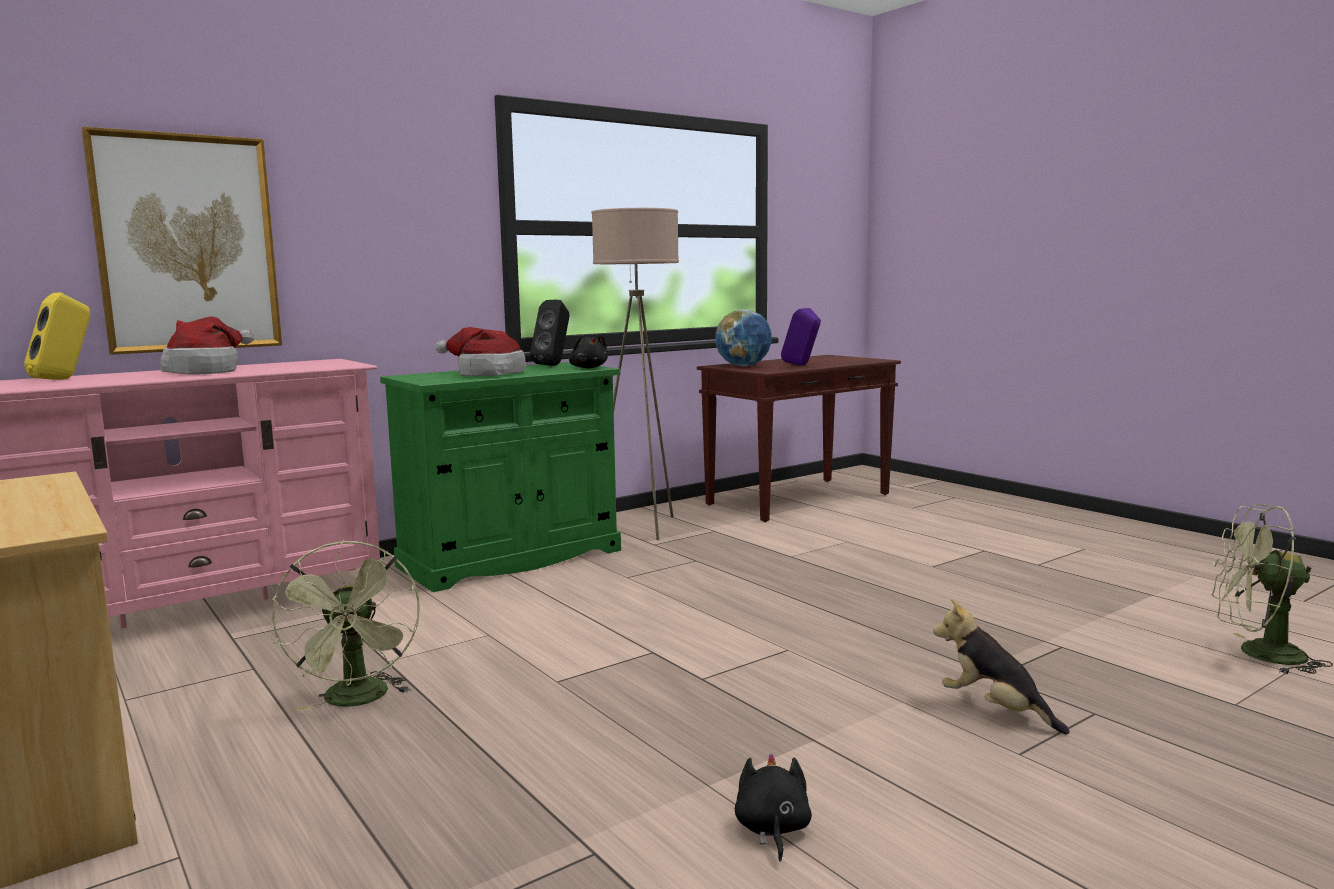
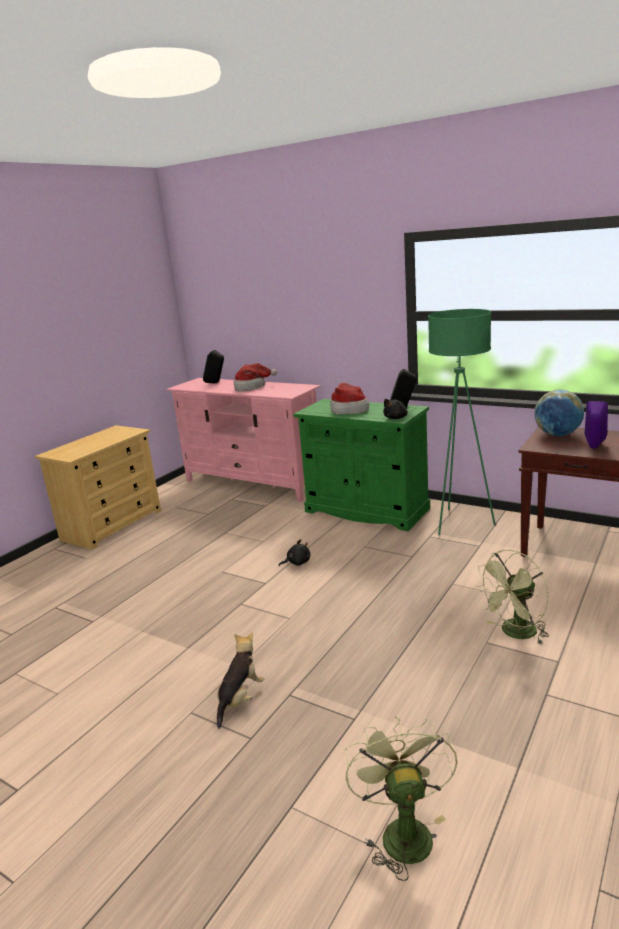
camera: 70 degrees right, 10 degrees up
(64, 379) = (216, 383): yellow speaker -> black speaker
(187, 244) = (264, 327): picture -> none
(358, 700) = (189, 541): green fan -> green fan (515, 634)
(641, 527) = (460, 523): beige floor lamp -> green floor lamp
(772, 830) = (111, 653): black plush toy -> black plush toy (297, 563)

